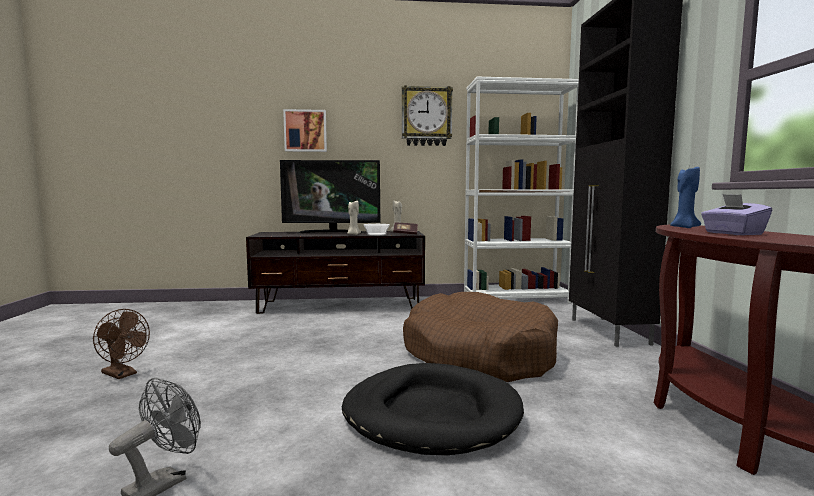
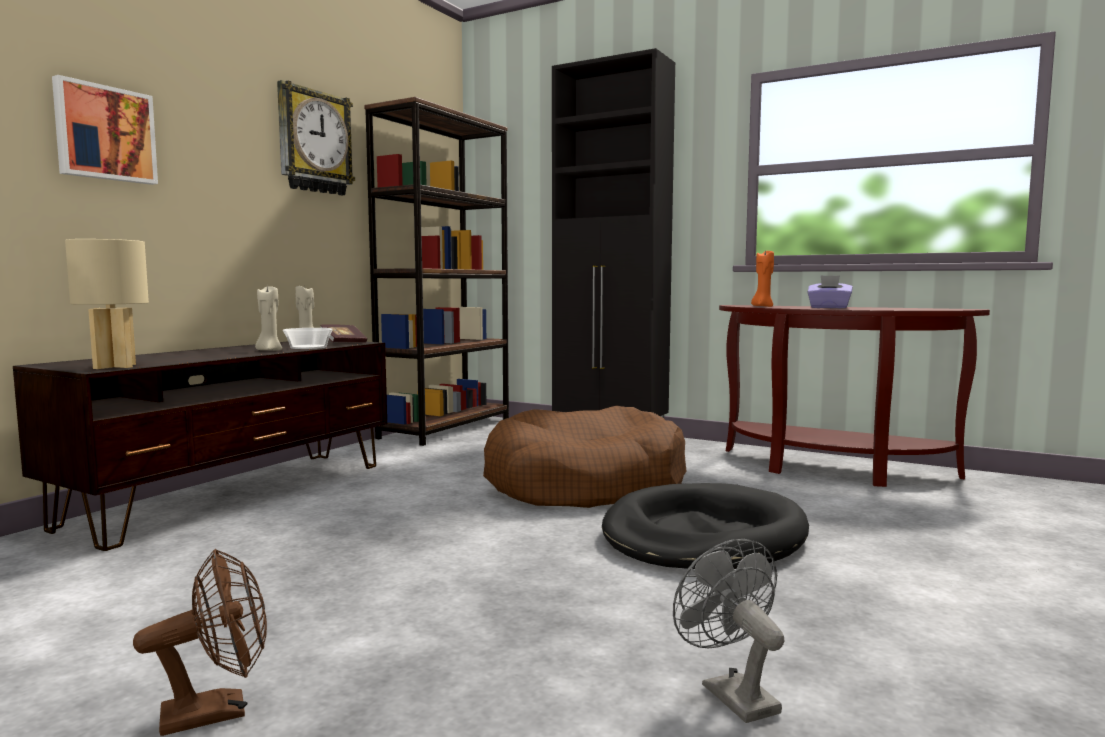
camera: 55 degrees left, 0 degrees up
(269, 235) = (115, 366): none -> beige table lamp
(332, 232) = (197, 351): television -> none
(516, 299) = (446, 428): white bookcase -> brown bookcase
(684, 227) = (762, 306): blue candle -> orange candle

